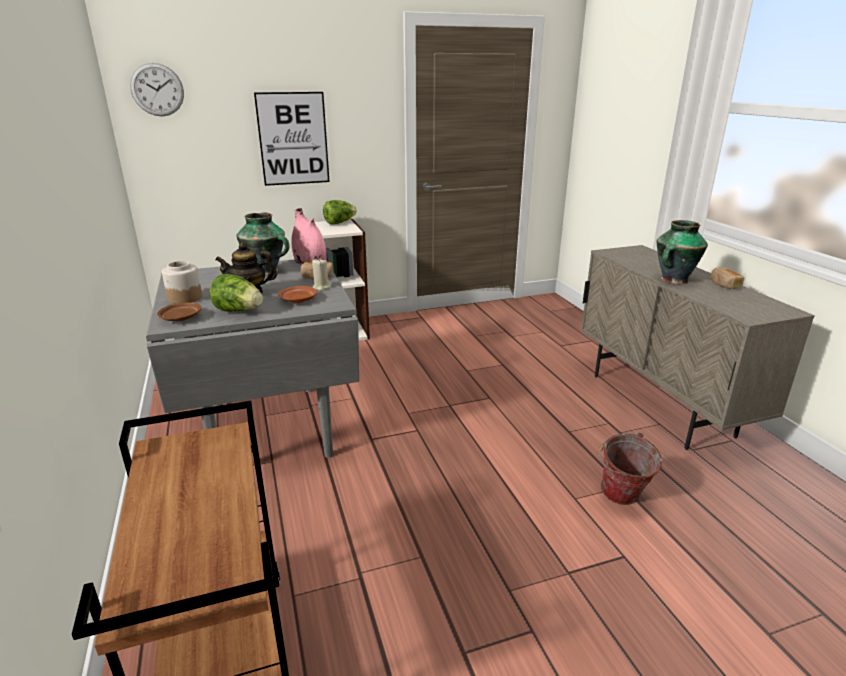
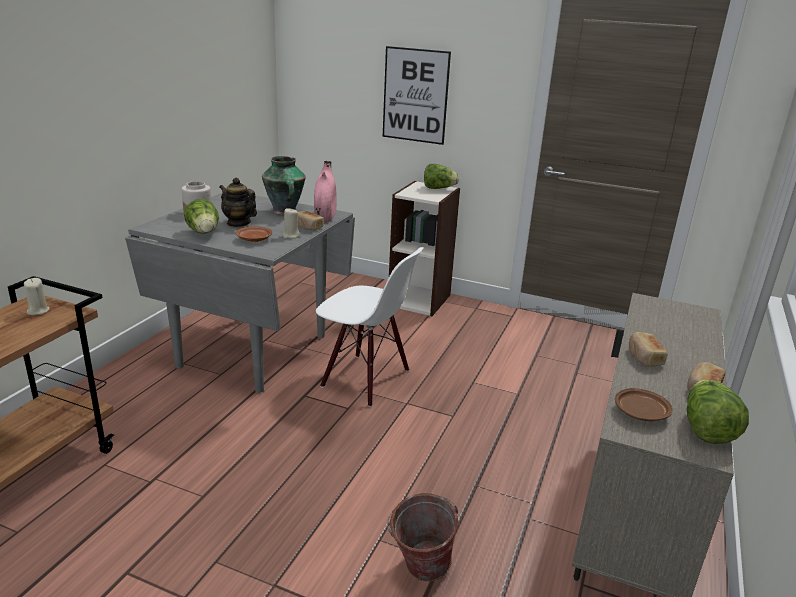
camera: 40 degrees right, 0 degrees up
(157, 90) = (310, 36): wall clock -> none
(181, 318) = (166, 225): brown plate -> brown plate (641, 413)
(185, 453) = (38, 311): none -> beige candle
(395, 404) = (365, 379): none -> white chair
(673, 280) = (644, 357): vase -> bread
(766, 301) = (706, 429): none -> lettuce

